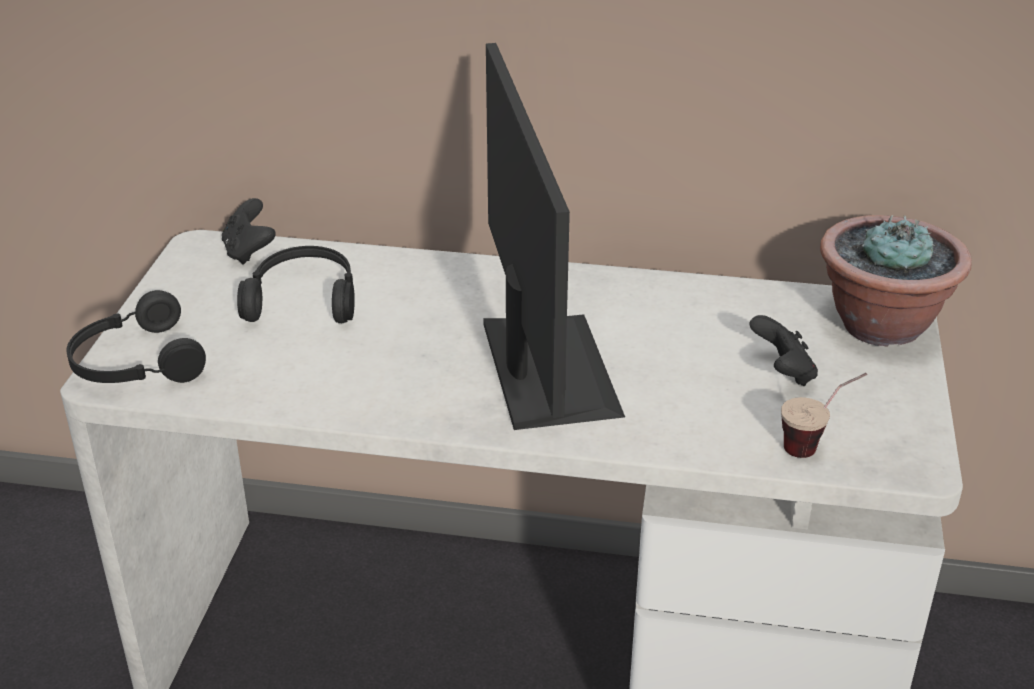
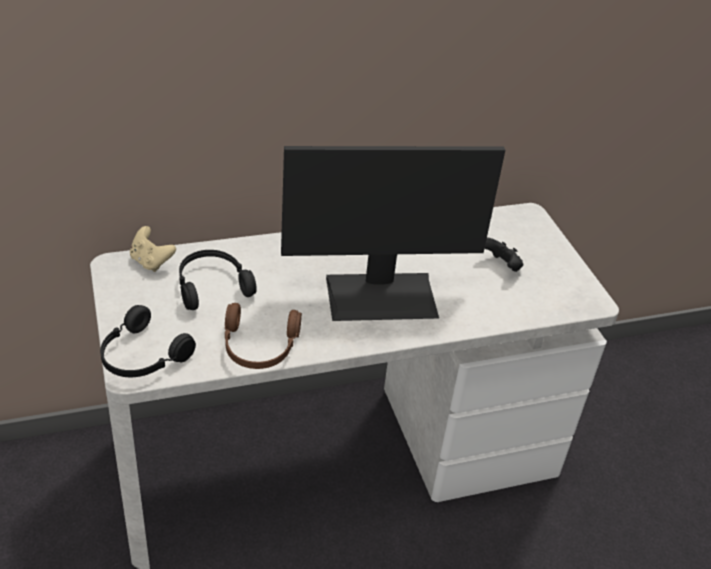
camera: 30 degrees left, 5 degrees up
(249, 252) = (151, 262): black game controller -> beige game controller
(301, 392) = (259, 348): none -> brown headphones
(544, 368) = (382, 295): monitor -> monitor turned 120 degrees clockwise
(817, 444) = (543, 303): cup -> none
(880, 324) = (527, 225): potted plant -> none

